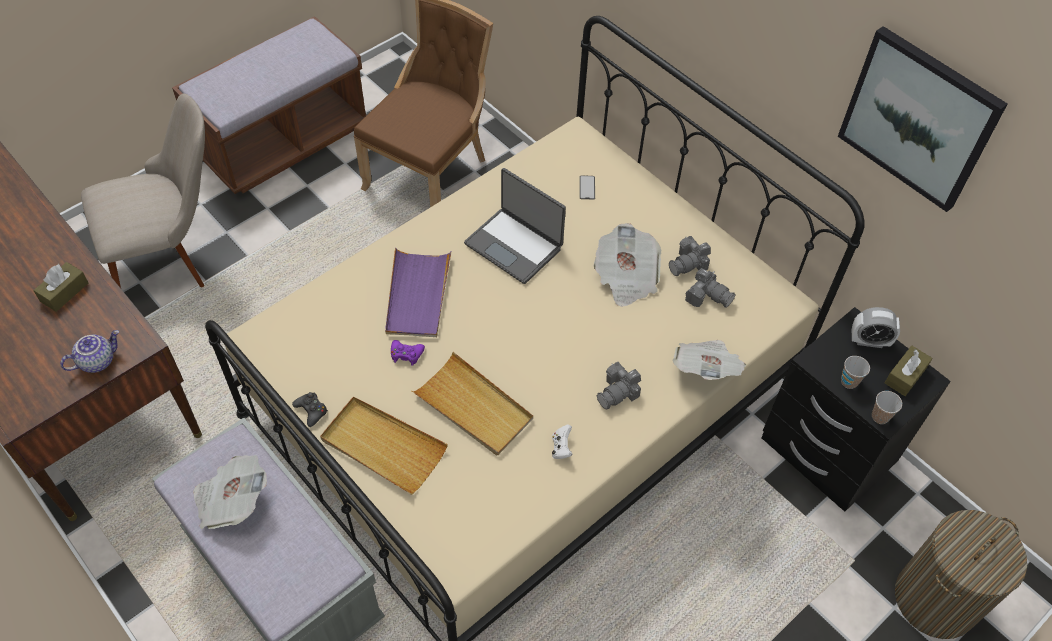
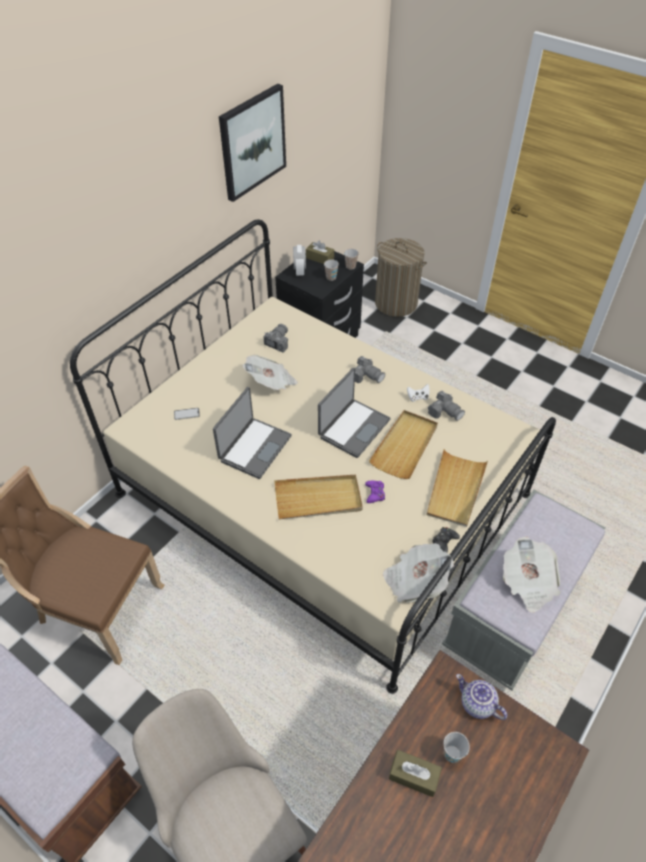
camera: 100 degrees left, 5 degrees down
(65, 326) = (452, 754): none -> cup
(417, 295) = (318, 499): purple tray -> beige tray
(521, 354) = (353, 428): none -> laptop
(689, 264) = (251, 353): camera -> camera (445, 412)
(705, 369) = (336, 339): newspaper -> newspaper (415, 581)

